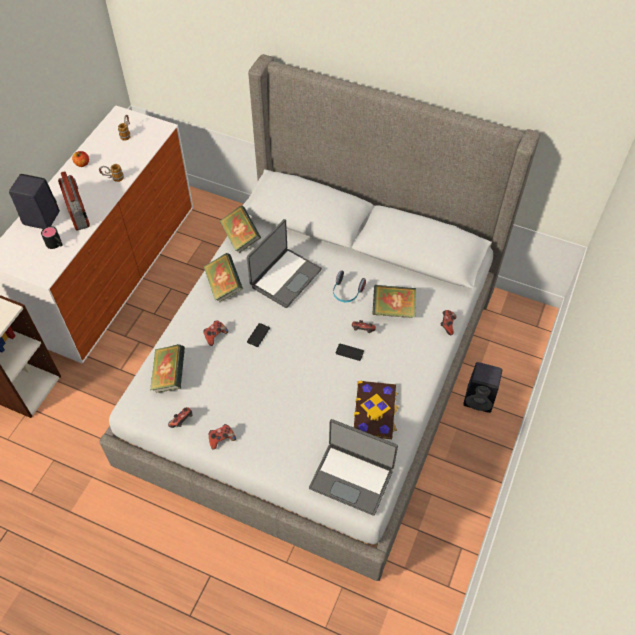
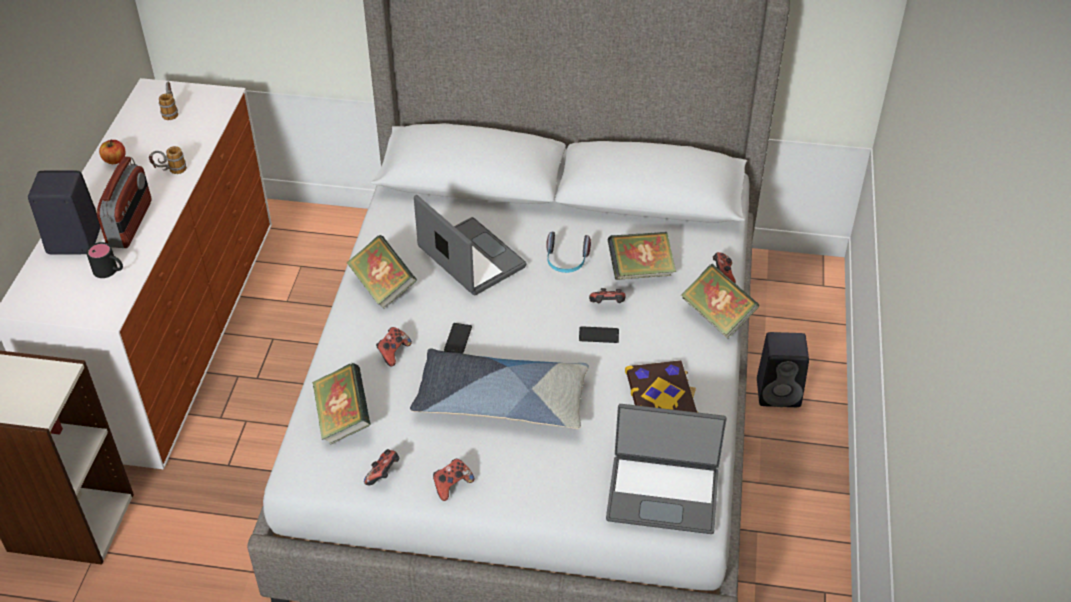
camera: 15 degrees left, 10 degrees down
(78, 213) = (131, 224): radio -> radio turned 45 degrees clockwise
(241, 238) = (385, 221): book -> book (717, 316)
(271, 385) = (501, 400): none -> pillow
(285, 277) = (470, 259): laptop -> laptop turned 60 degrees counterclockwise

